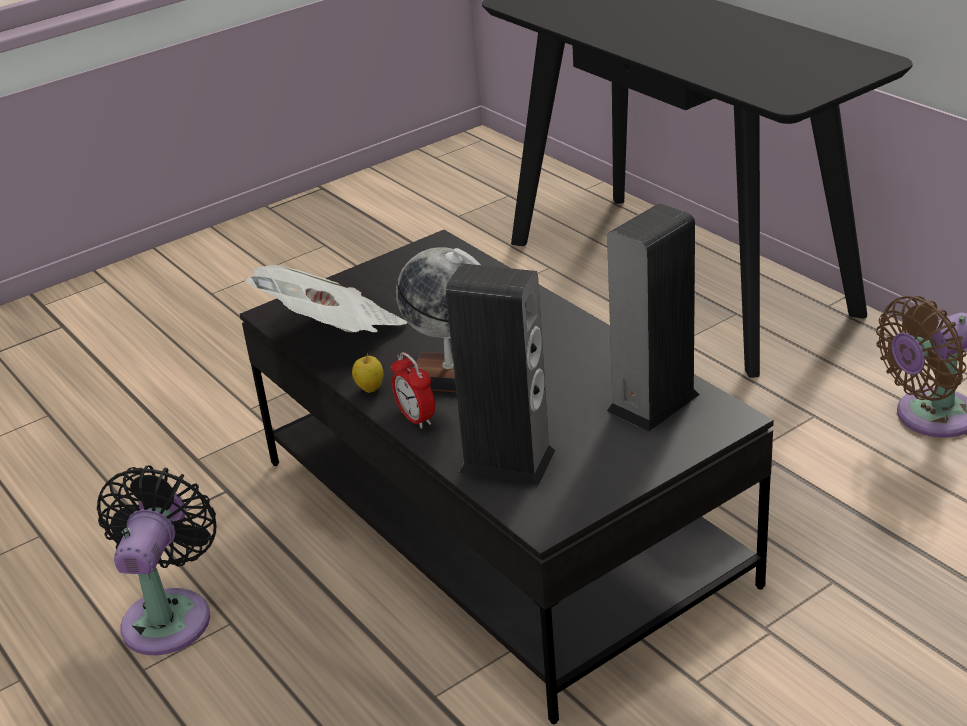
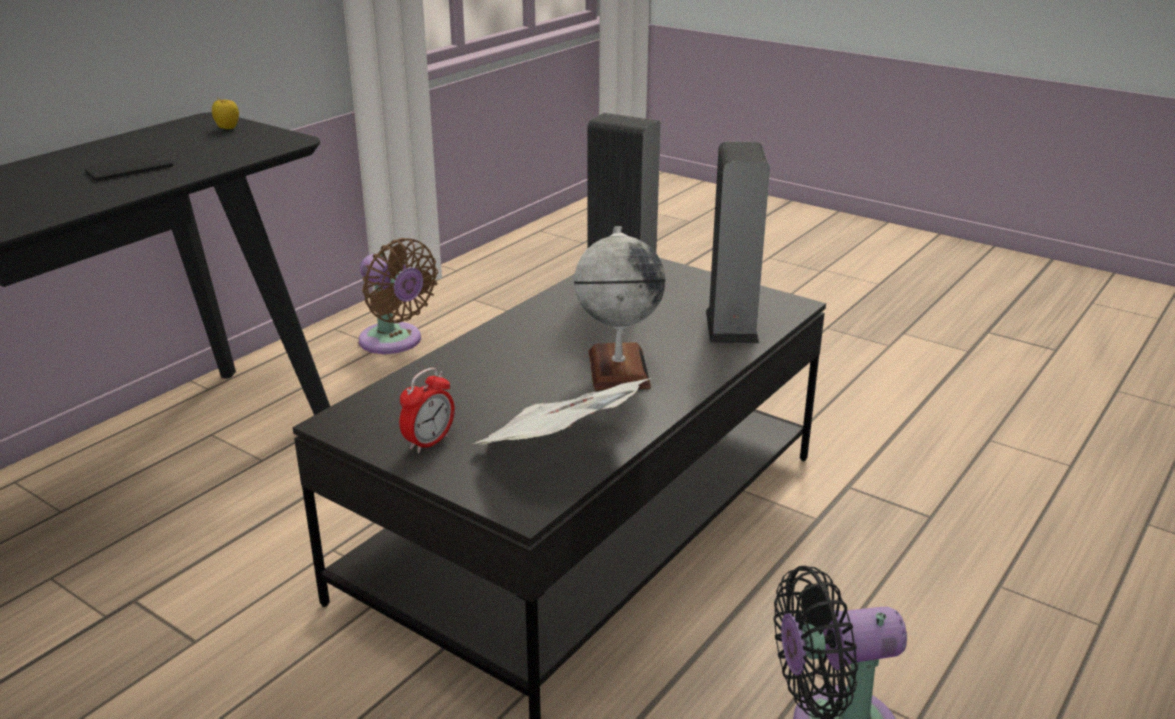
camera: 110 degrees left, 5 degrees down
(370, 389) = (660, 406): apple -> apple (227, 129)
(416, 418) = (696, 374): alarm clock -> alarm clock (429, 442)
(714, 49) = (129, 169): none -> phone

